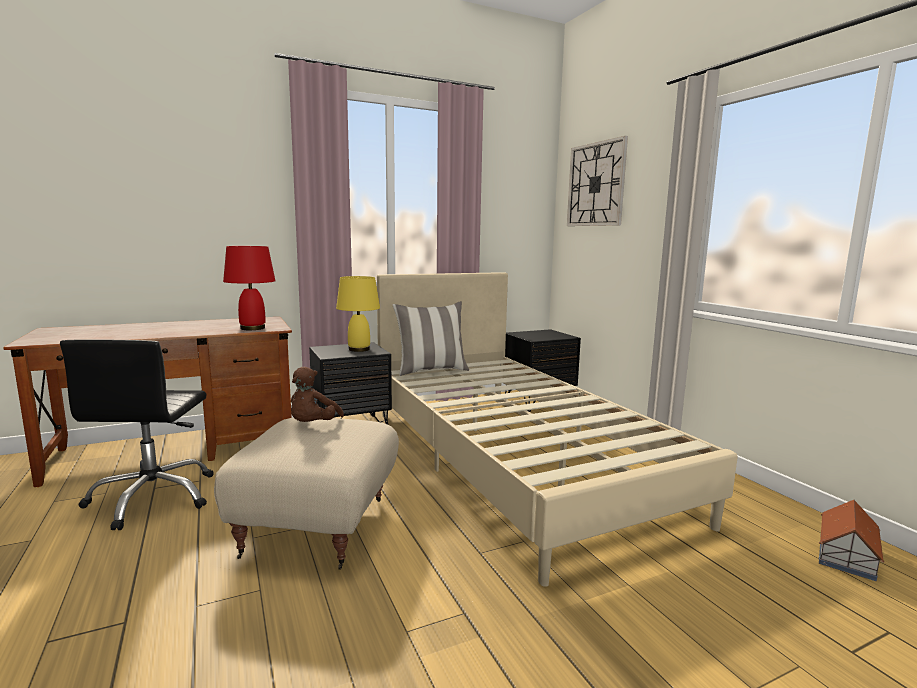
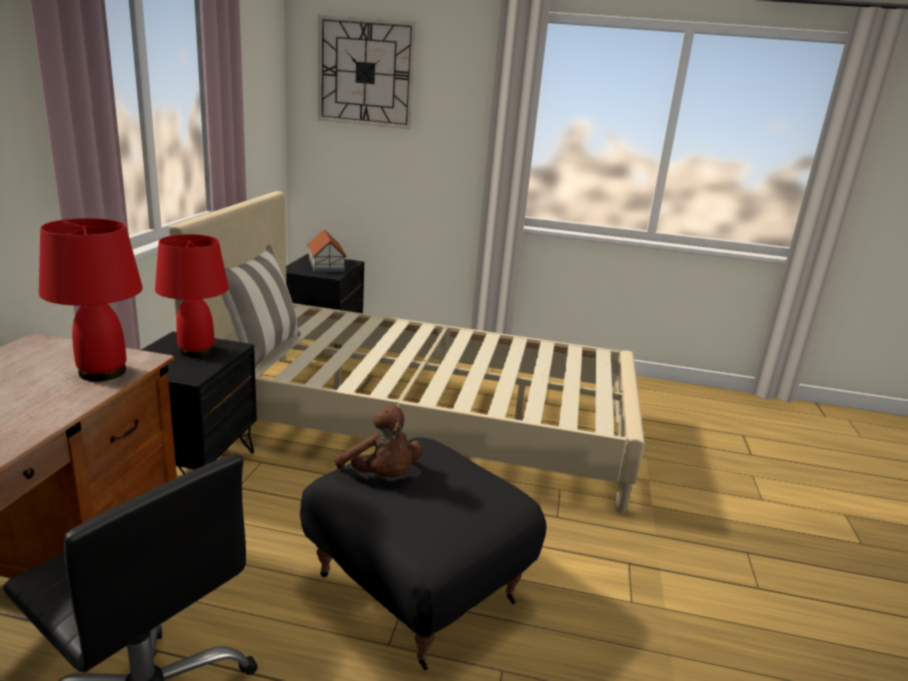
camera: 55 degrees left, 10 degrees up
(317, 527) = (417, 589): beige ottoman -> black ottoman
(359, 349) = (197, 350): yellow table lamp -> red table lamp
(846, 555) = (676, 399): toy house -> toy house (326, 265)

